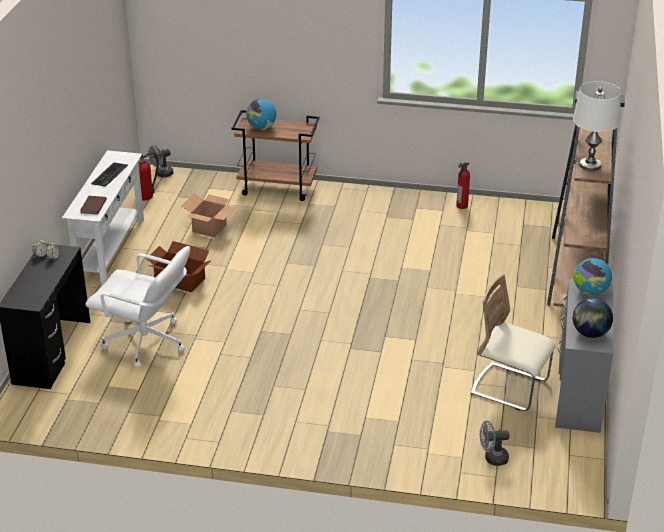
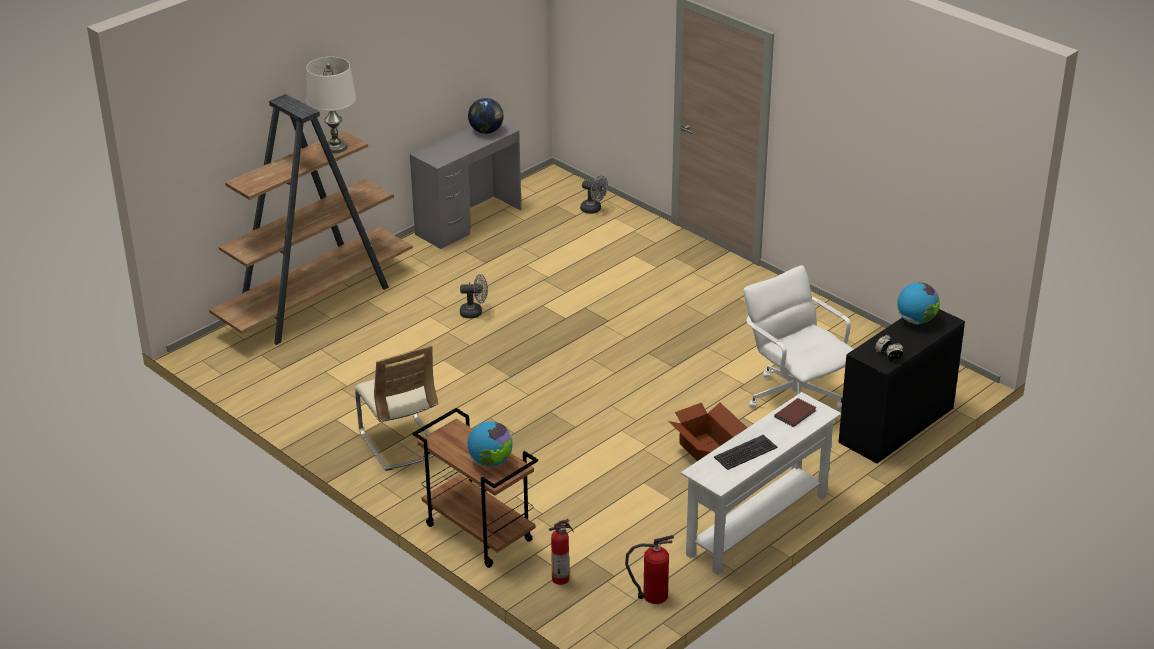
camera: 145 degrees left, 0 degrees up
(162, 174) = (602, 626): grey fan -> grey fan (475, 312)
(209, 228) = (617, 508): cardboard box -> none
(461, 206) = (309, 415): fire extinguisher -> fire extinguisher (561, 578)
(510, 388) = (516, 243): beige chair -> beige chair (400, 443)
(590, 292) = (438, 154): globe -> globe (916, 320)

